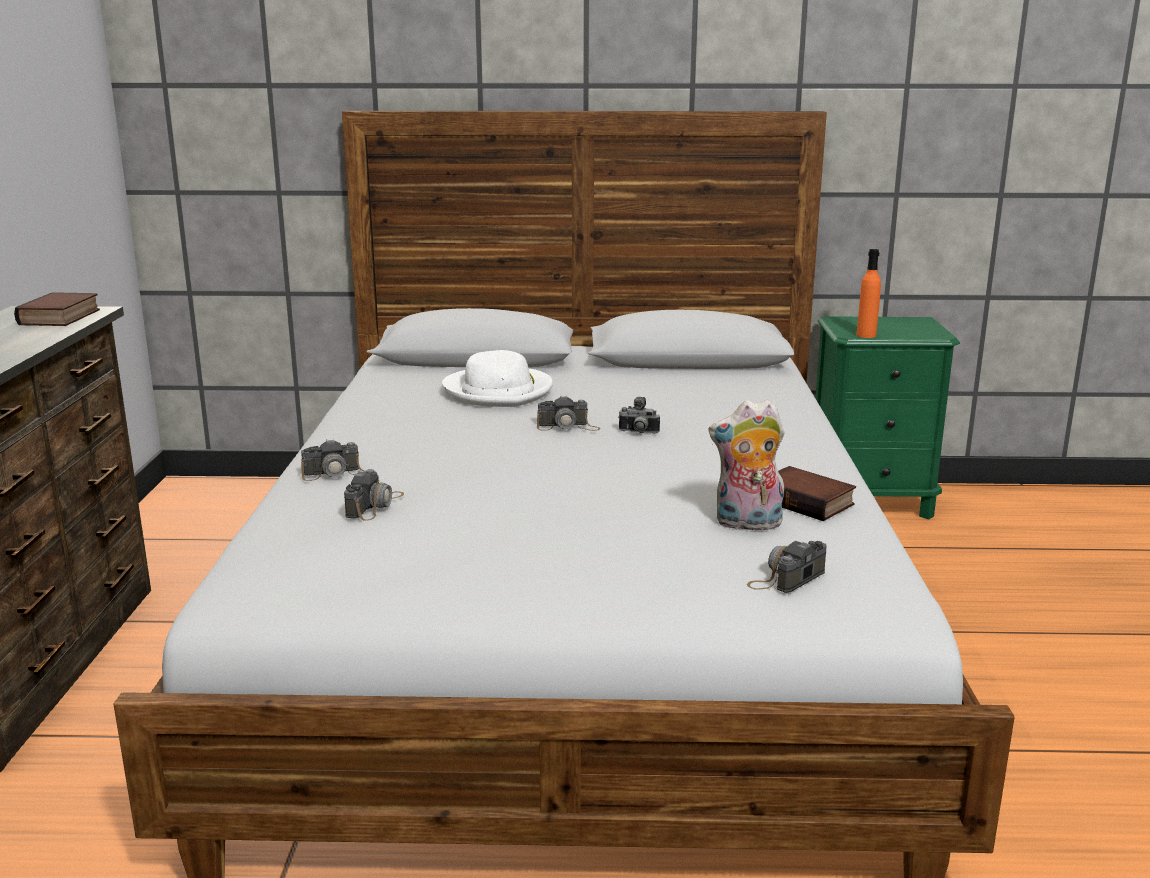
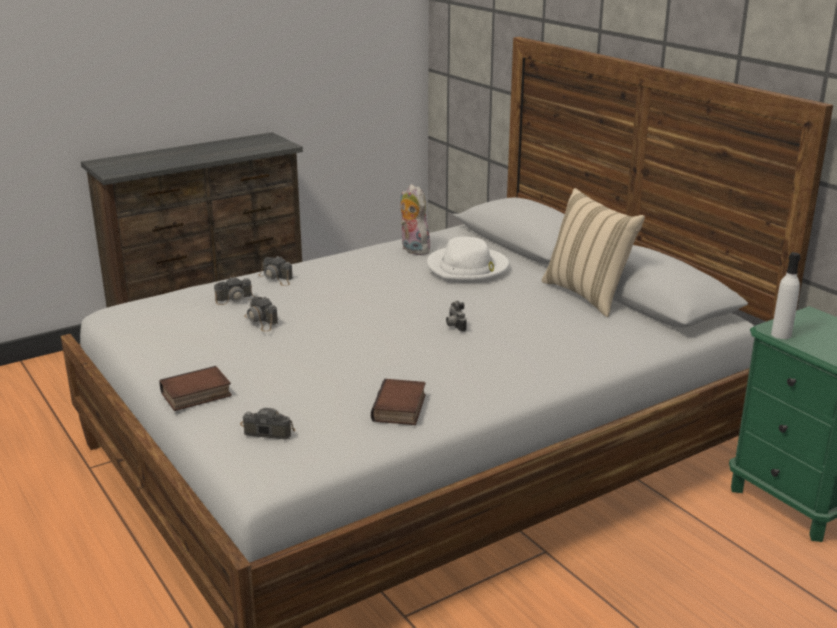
camera: 55 degrees right, 5 degrees up
(61, 317) = (264, 145): book -> book (196, 395)
(568, 426) = (431, 305): camera -> camera (261, 321)
(648, 372) = (588, 295): none -> beige pillow
(747, 524) = (338, 399): plush toy -> plush toy (412, 250)
(866, 335) = (781, 334): orange bottle -> white bottle

